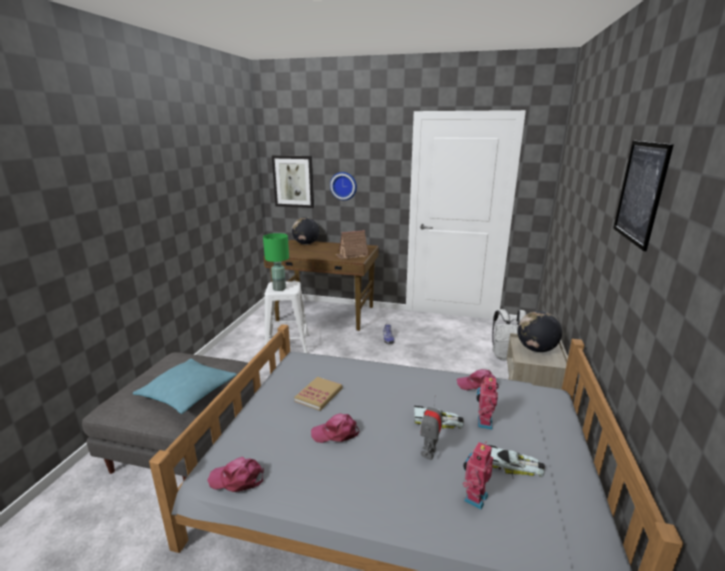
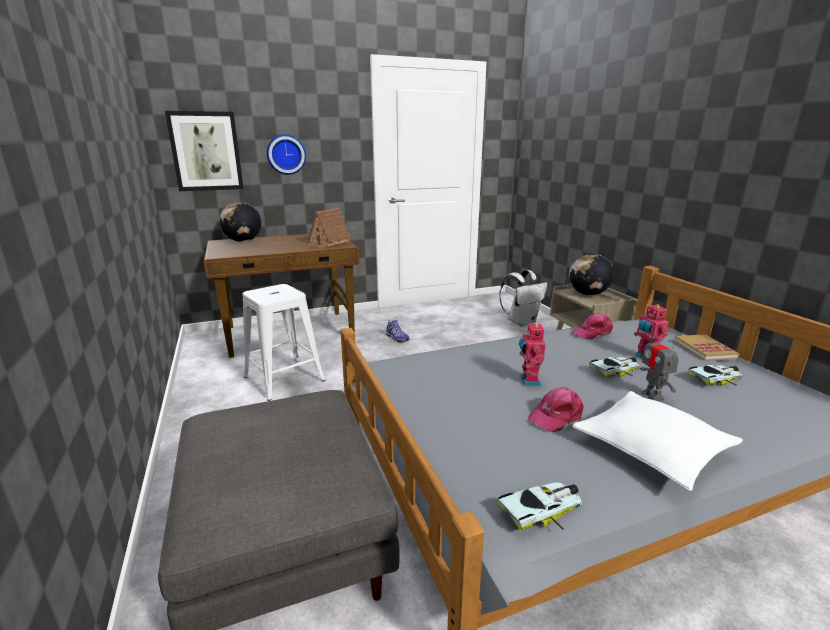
camera: 35 degrees left, 0 degrees up
(188, 392) = (319, 449): turquoise pillow -> none
(237, 479) = (542, 509): pink cap -> toy car
(279, 289) = (273, 295): green table lamp -> none
(319, 395) = (477, 390): book -> book (704, 349)
(357, 484) = (651, 448): none -> white pillow
(474, 497) = (736, 412): toy robot -> toy robot (528, 381)
(640, 192) = (738, 99): picture -> none

